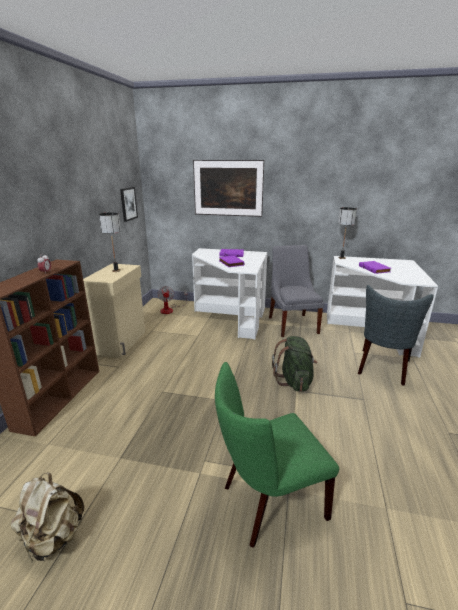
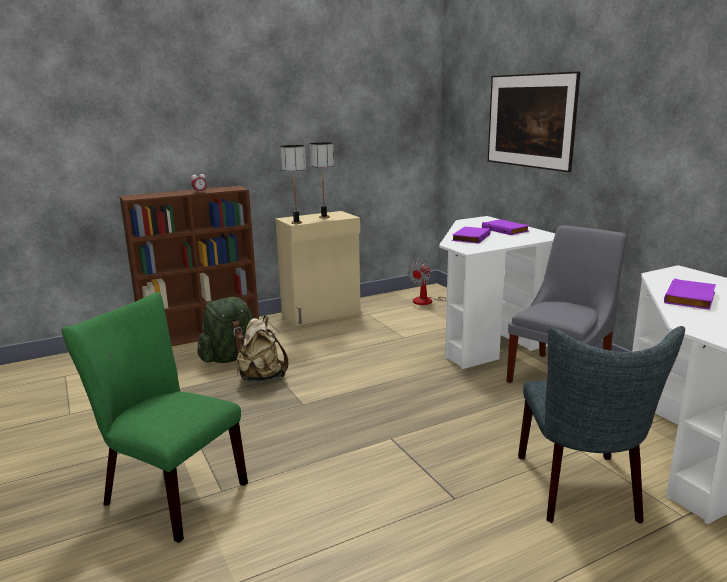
camera: 50 degrees right, 5 degrees down
(53, 537) = (52, 411): beige backpack -> beige backpack (262, 378)
(128, 204) = (399, 138): picture -> none
(294, 381) = (410, 430): green backpack -> green backpack (230, 357)
(341, 258) = (681, 270): table lamp -> table lamp (296, 223)
(382, 368) = (581, 492): grey chair -> grey chair turned 75 degrees counterclockwise

